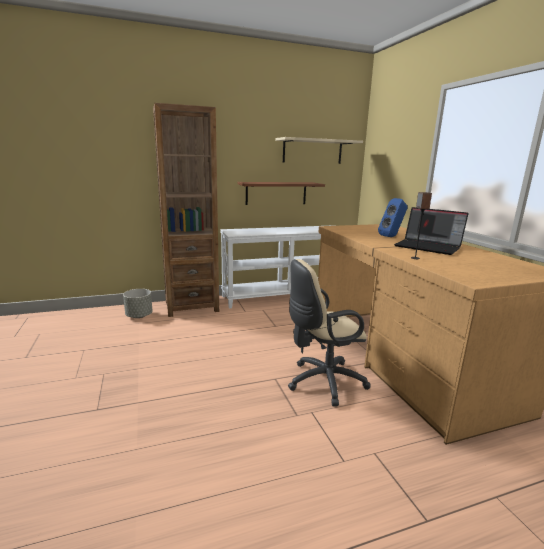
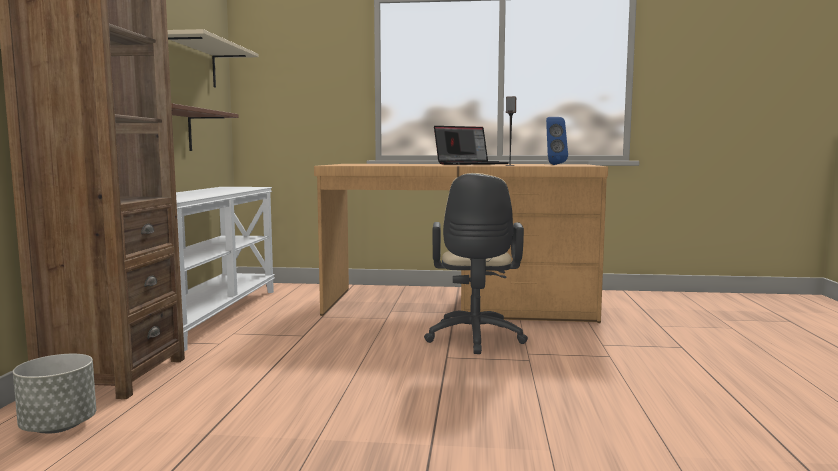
camera: 65 degrees left, 10 degrees down
(391, 236) = (414, 164): blue speaker -> blue speaker (553, 164)

